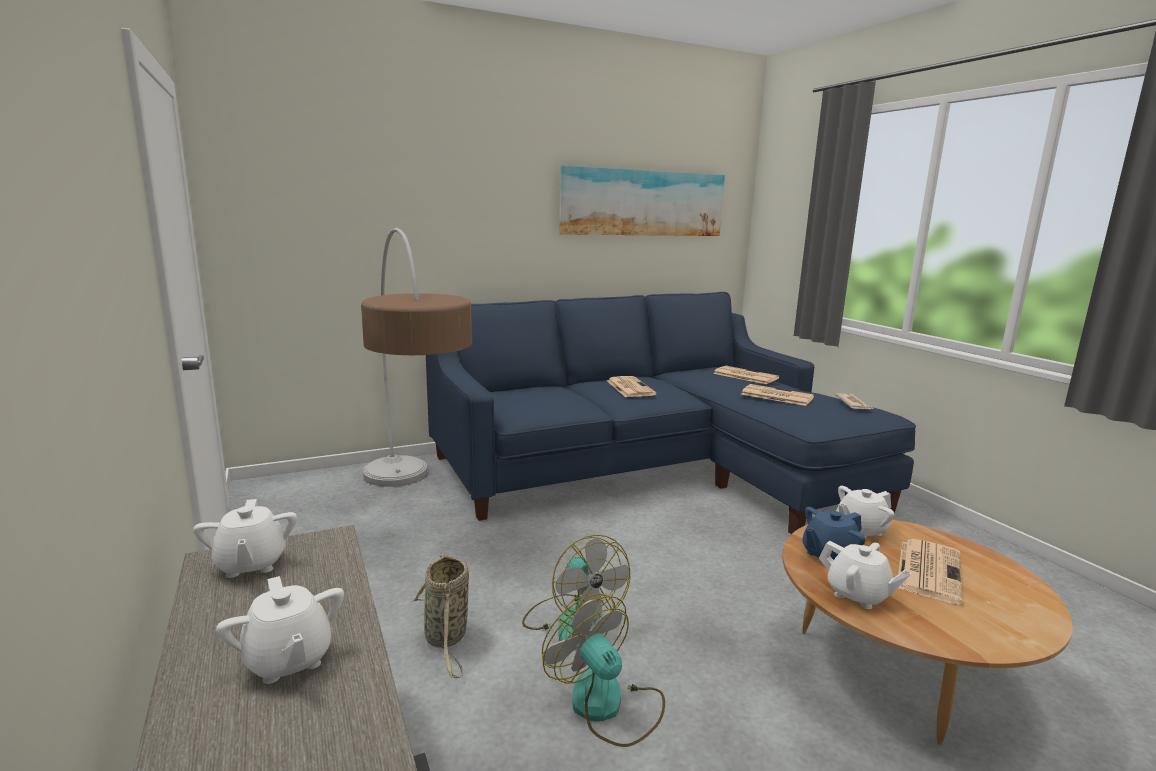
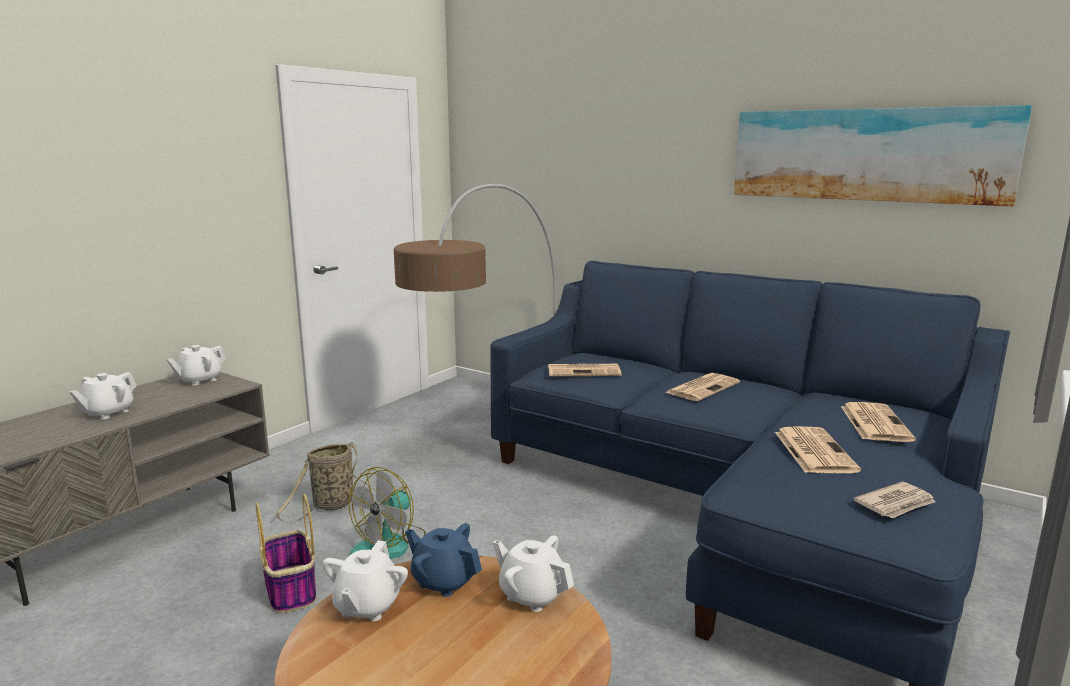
camera: 60 degrees right, 0 degrees up
(607, 706) = (290, 589): fan -> basket
(928, 570) = (465, 651): newspaper -> newspaper (585, 371)

